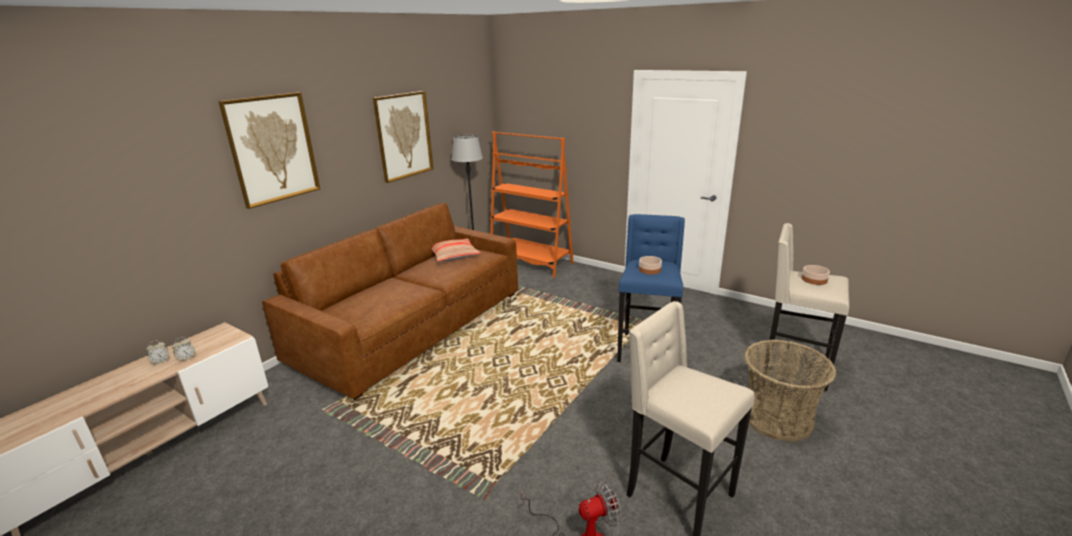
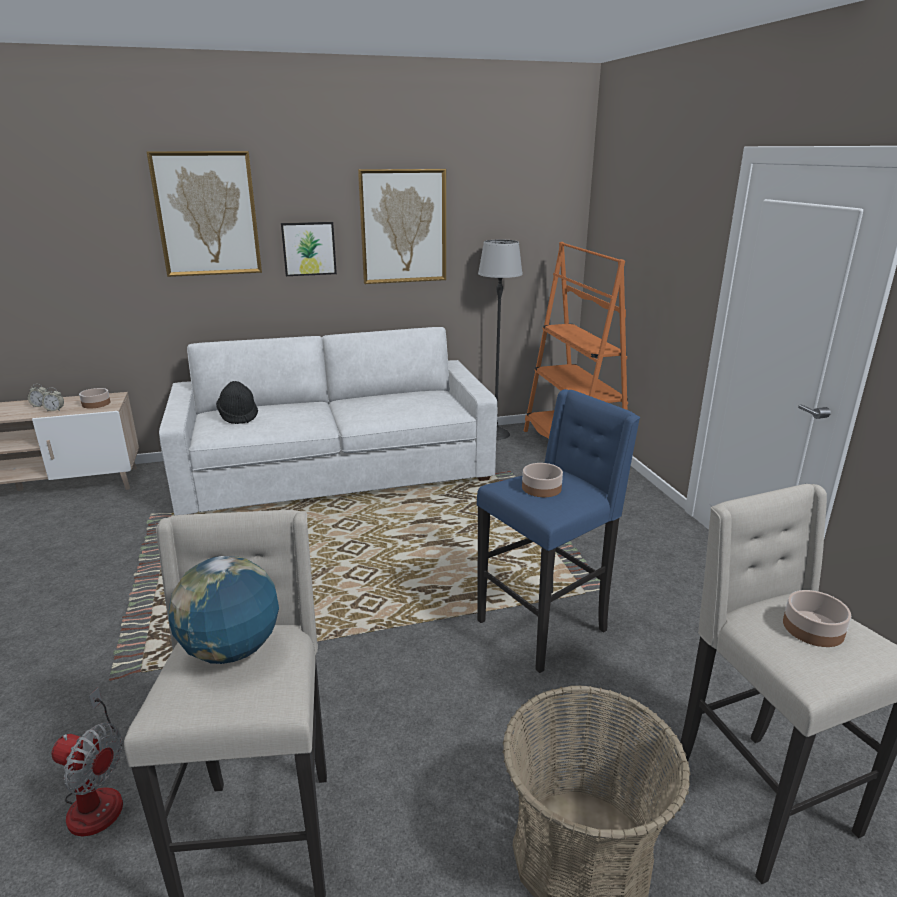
camera: 40 degrees right, 0 degrees up
(218, 339) = (96, 403): none -> bowl
(347, 163) = (309, 248): none -> picture
(360, 305) = (238, 416): none -> black hat
(412, 326) = (336, 470): brown sofa -> white sofa
(454, 255) = (413, 398): pillow -> none
(682, 385) = (231, 650): none -> globe

